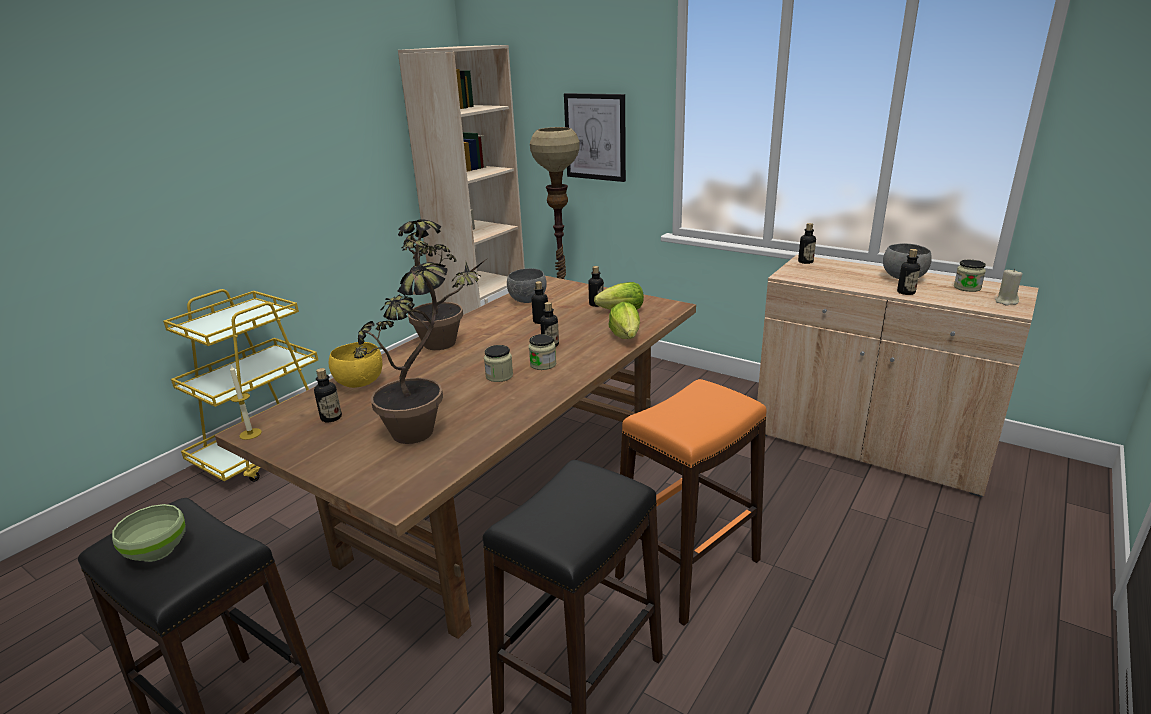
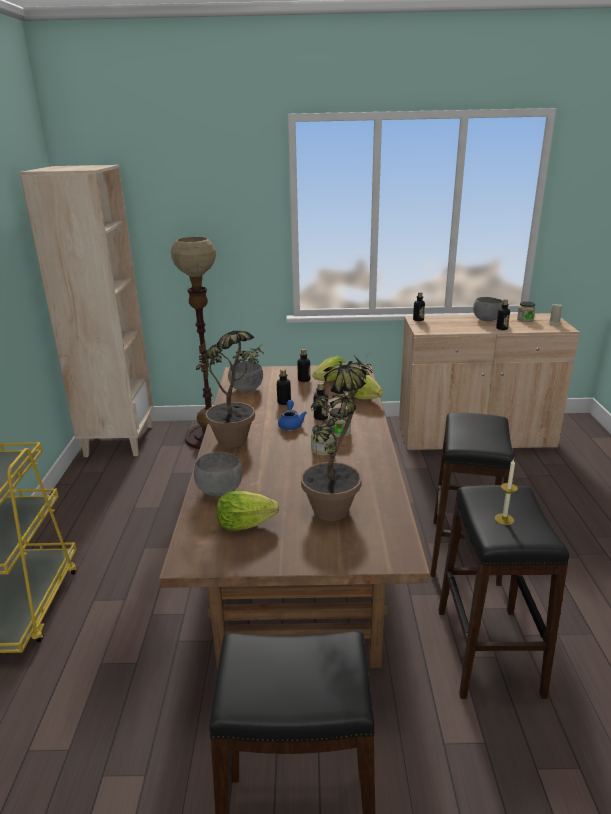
camera: 35 degrees left, 0 degrees up
(156, 551) = (285, 679): green bowl -> none
(250, 434) = (195, 563): candle -> candle (504, 519)
(331, 418) = (244, 524): bottle -> lettuce
(360, 383) = (219, 490): yellow bowl -> grey bowl
(512, 343) = (291, 424): none -> blue teapot
(595, 137) = (214, 243): picture -> none
(688, 569) = (465, 551): orange stool -> black stool

